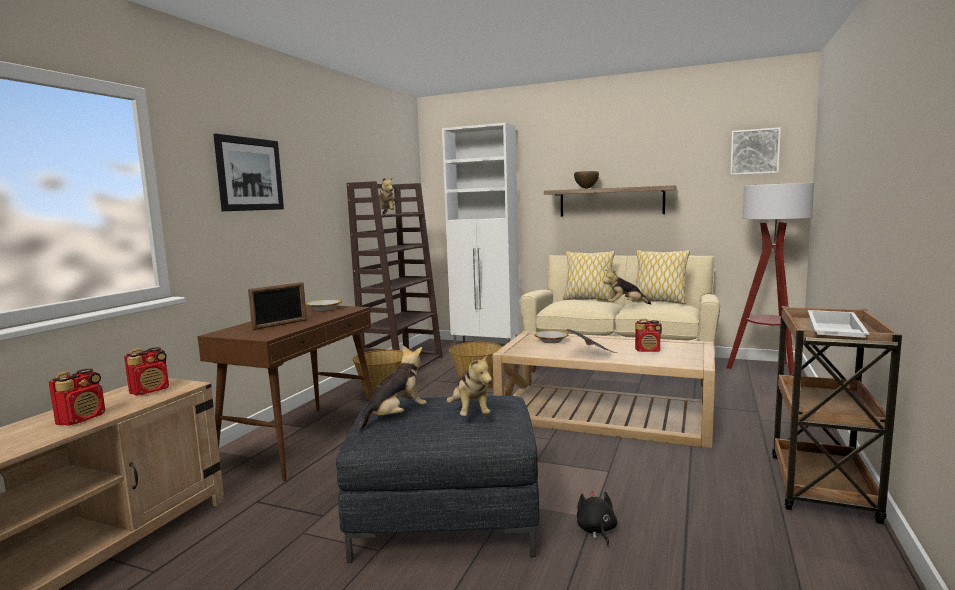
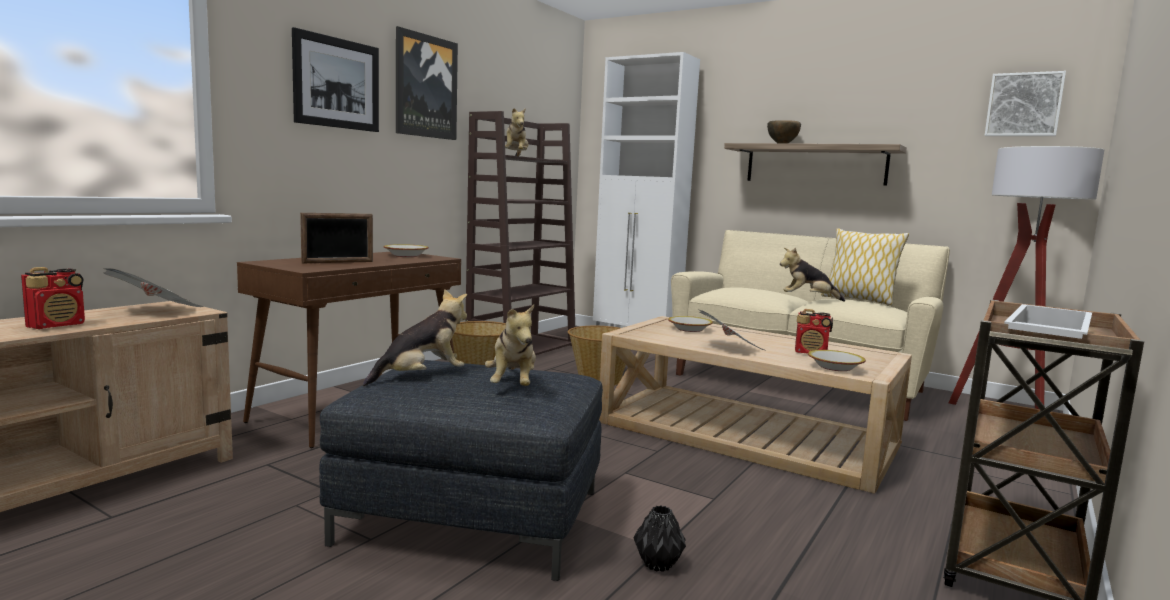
camera: 10 degrees right, 0 degrees up
(150, 390) = (156, 311): radio -> newspaper
(313, 167) = (425, 86): none -> picture
(588, 299) = (765, 289): pillow -> none
(596, 530) = (657, 564): black plush toy -> black vase
(672, 361) = (835, 367): none -> bowl

